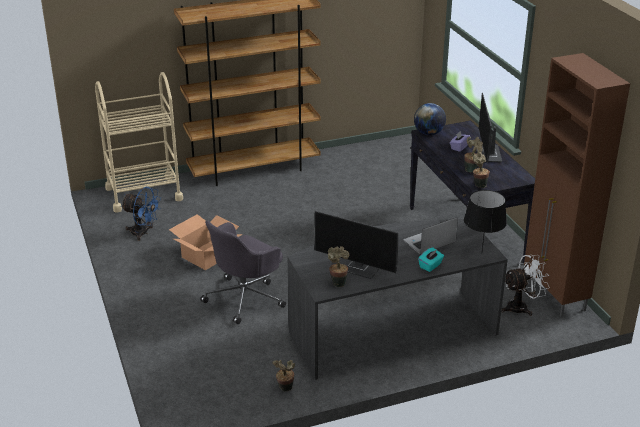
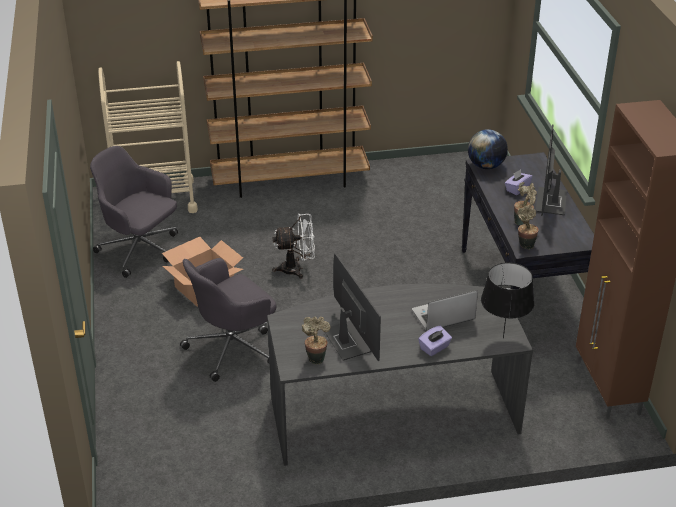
camera: 10 degrees right, 5 degrees up
(143, 233) = (140, 250): blue fan -> grey office chair
(284, 388) = (245, 472): potted plant -> none
(358, 267) = (346, 340): monitor -> monitor turned 150 degrees counterclockwise
(430, 266) = (434, 348): turquoise tissue box -> purple tissue box
(521, 307) = (561, 400): white fan -> white fan (297, 269)

